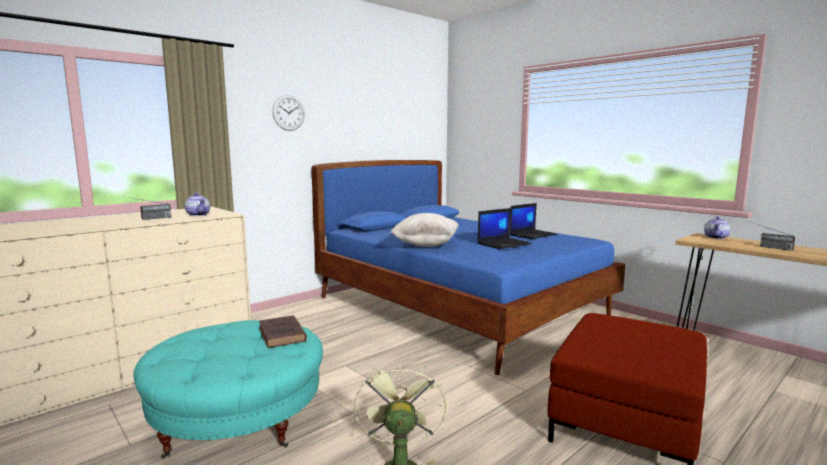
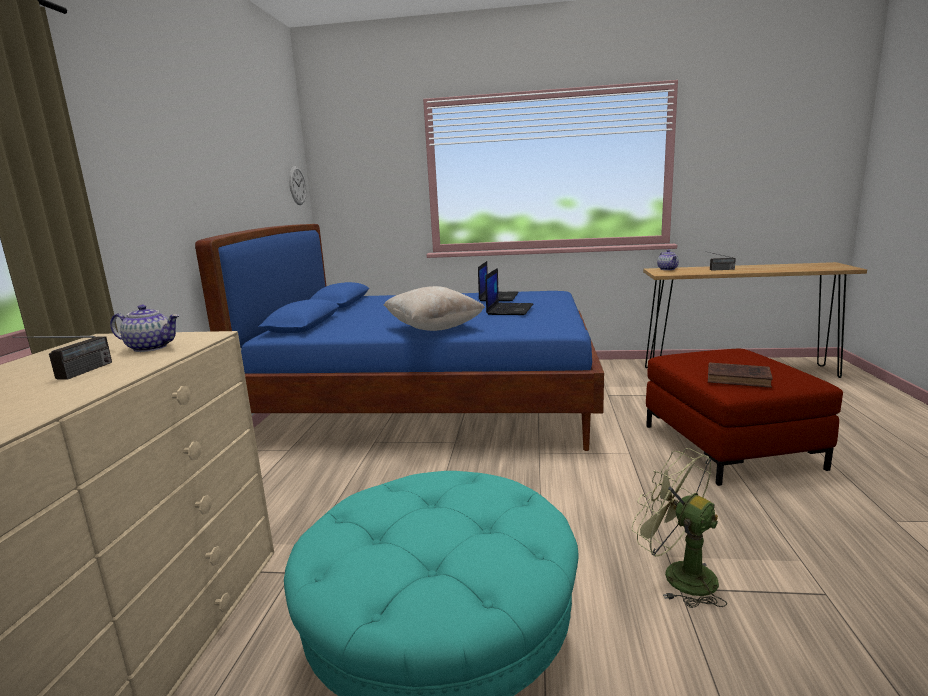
camera: 40 degrees left, 5 degrees up
(282, 335) = (466, 488): brown book -> brown book (740, 379)
(288, 113) = (150, 152): wall clock -> wall clock (297, 185)

